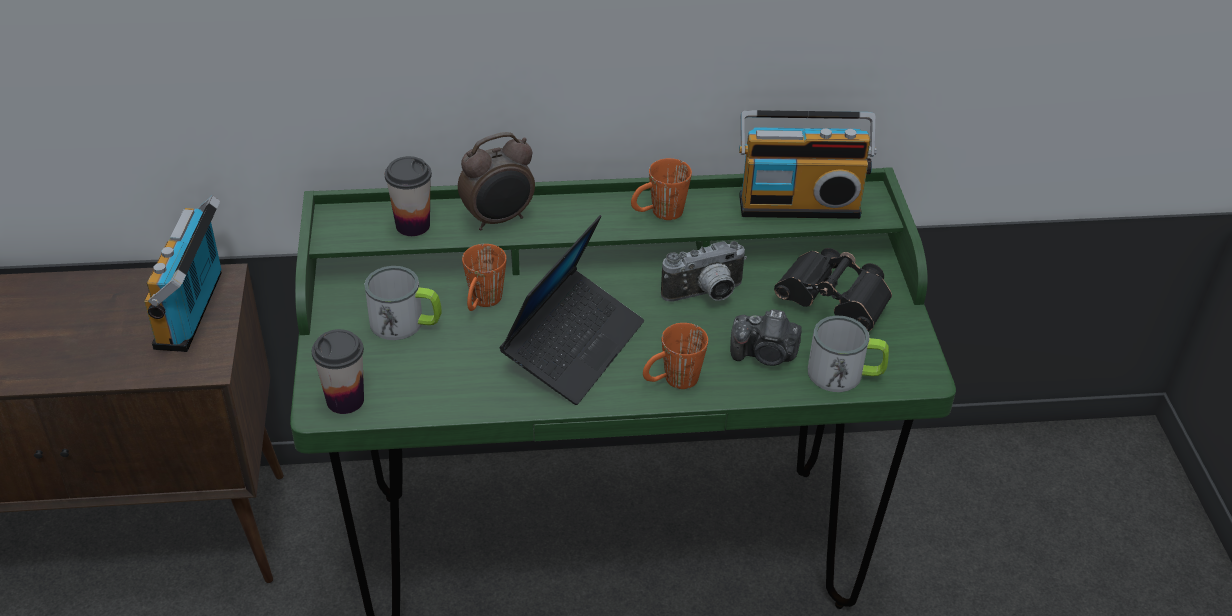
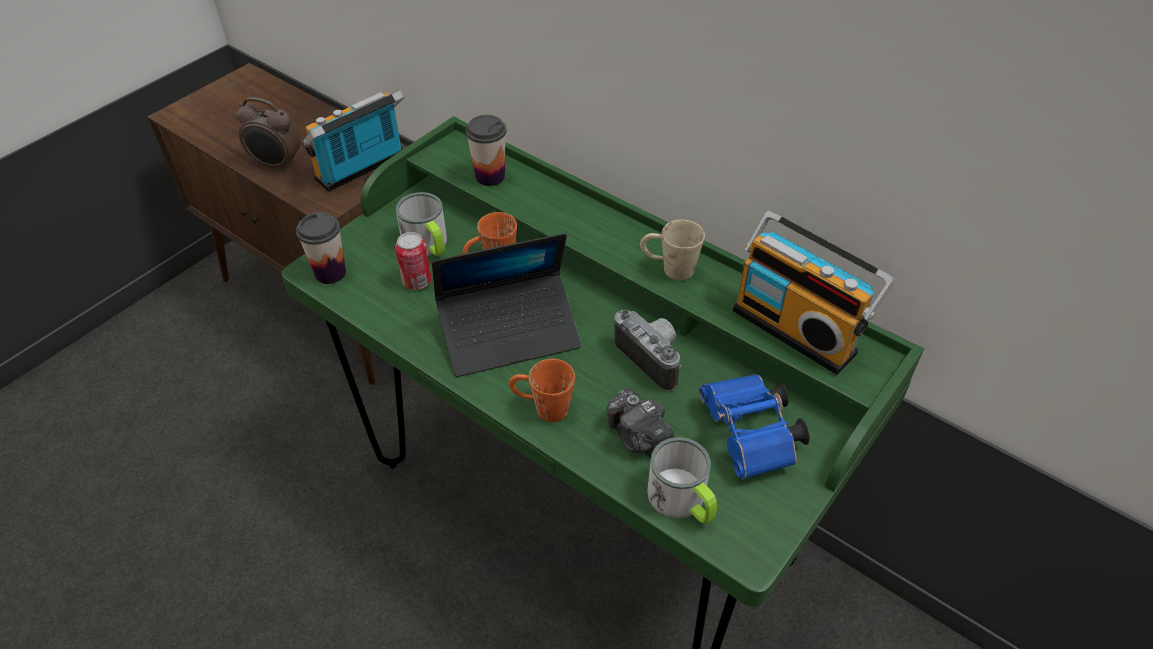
camera: 45 degrees right, 5 degrees up
(438, 357) = (417, 282): none -> can
(499, 219) = (549, 205): alarm clock -> alarm clock (277, 165)
(658, 214) = (668, 268): orange mug -> beige mug
(706, 295) = (653, 358): camera -> camera turned 150 degrees counterclockwise
(836, 304) = (751, 437): black binoculars -> blue binoculars

